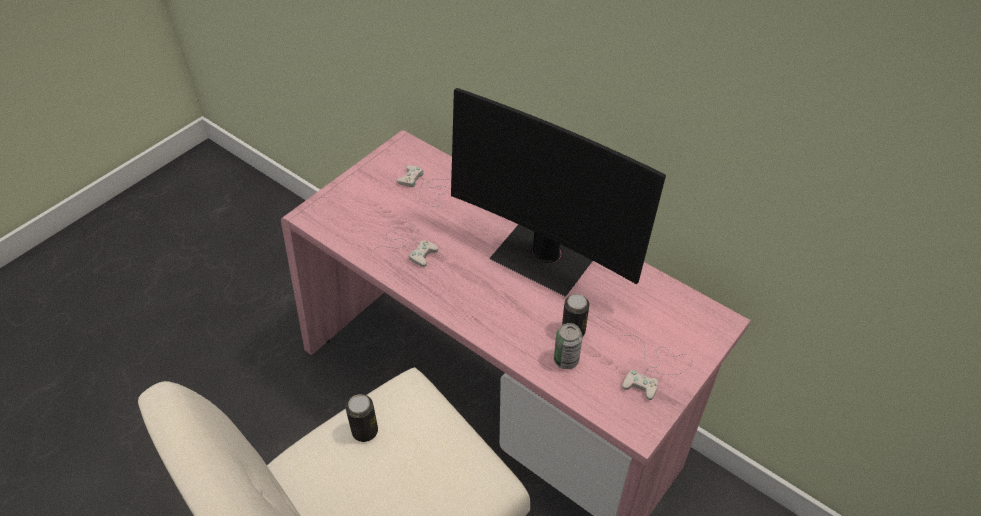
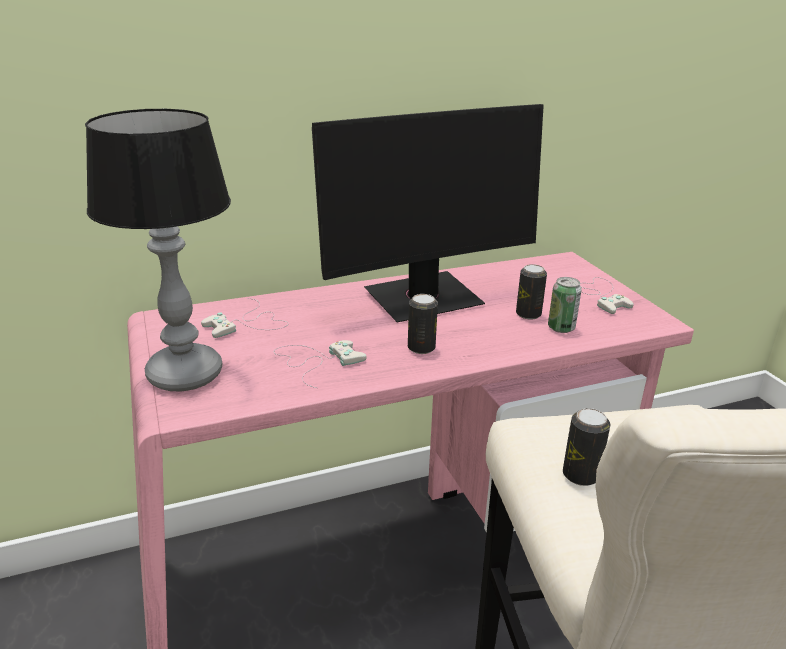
camera: 60 degrees left, 20 degrees down
(347, 196) = (185, 375): none -> table lamp
(464, 288) = (421, 348): none -> can

